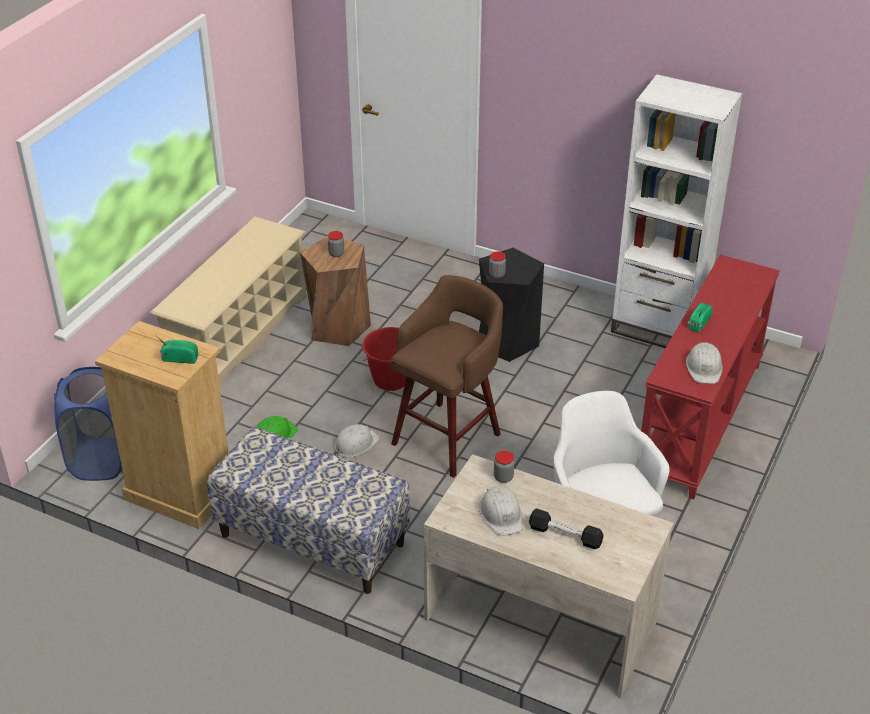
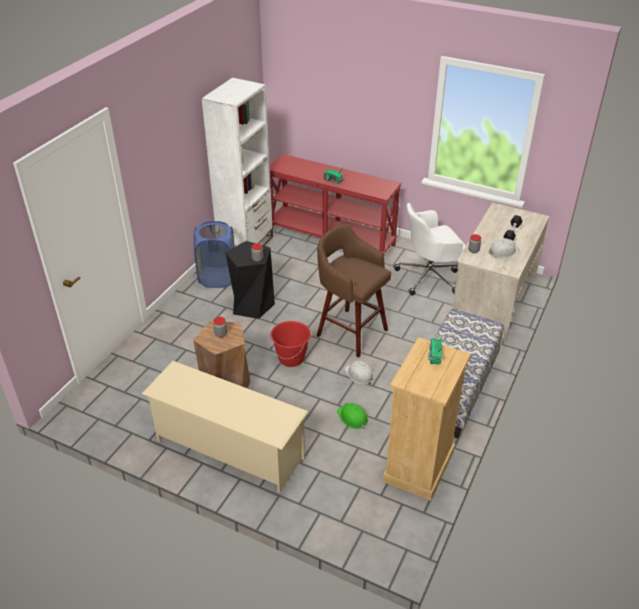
camera: 90 degrees left, 0 degrees up
(101, 459) = (387, 523): blue laundry basket -> blue laundry basket (217, 278)
(704, 367) = (373, 182): white hard hat -> none

